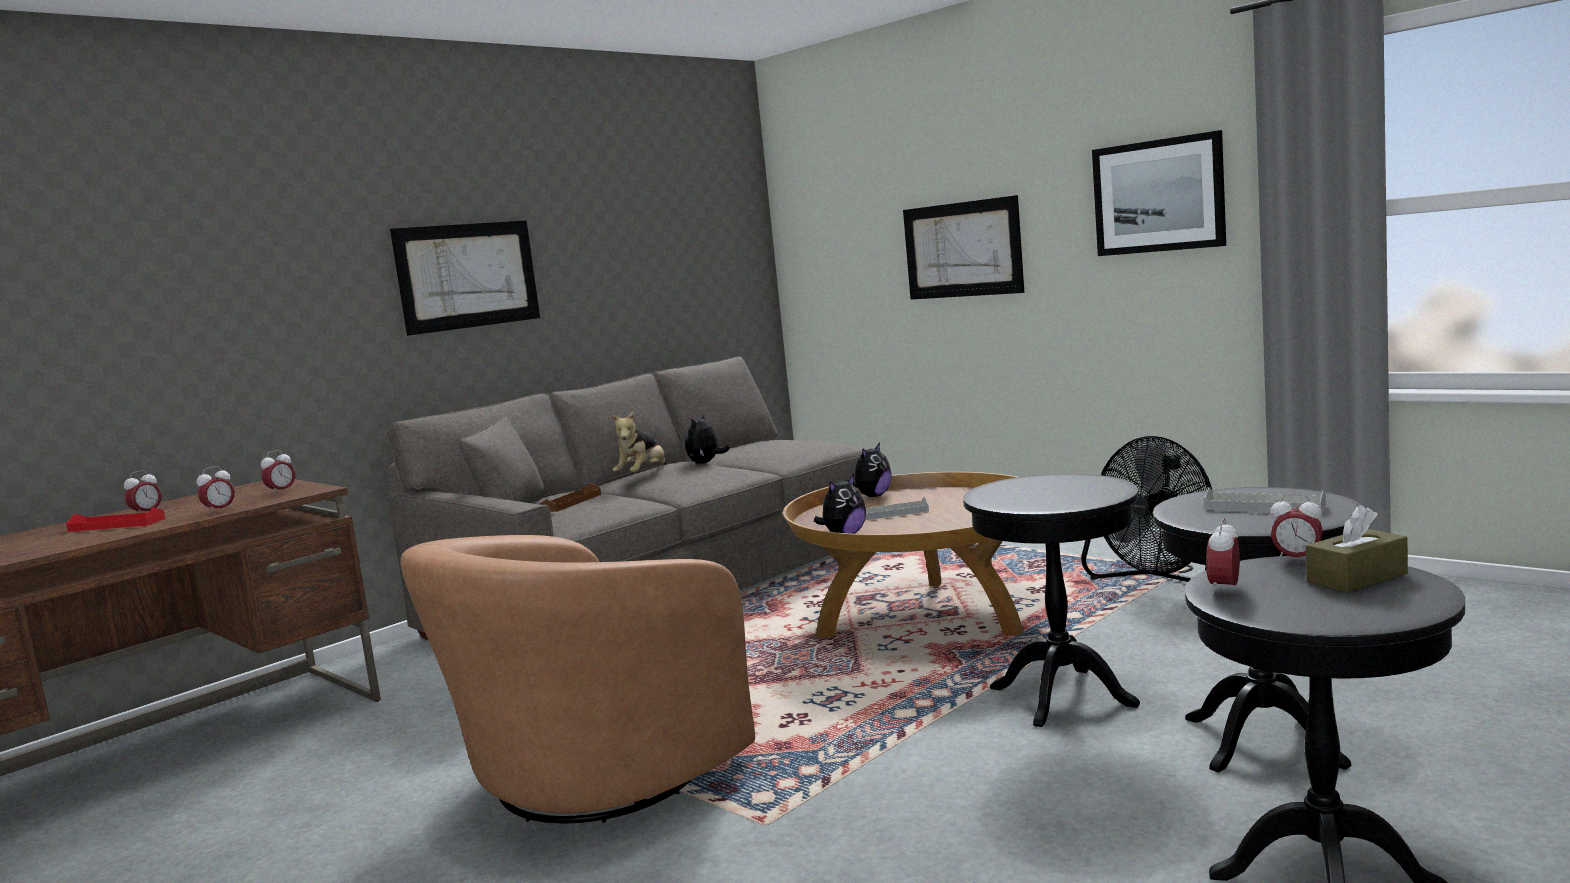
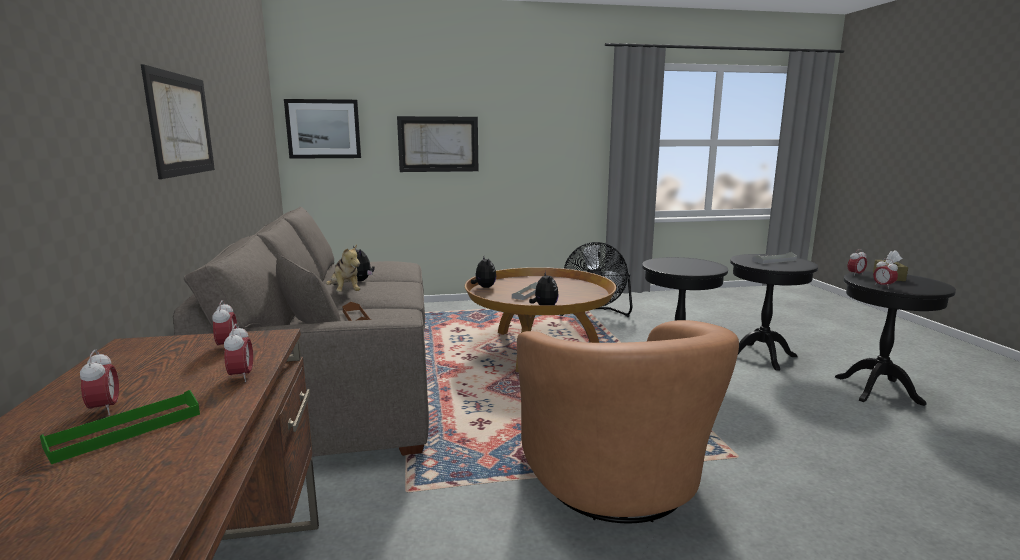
camera: 55 degrees left, 5 degrees up
(117, 525) = (125, 430): red tray -> green tray
(1158, 196) = (556, 126): picture -> picture (323, 129)

